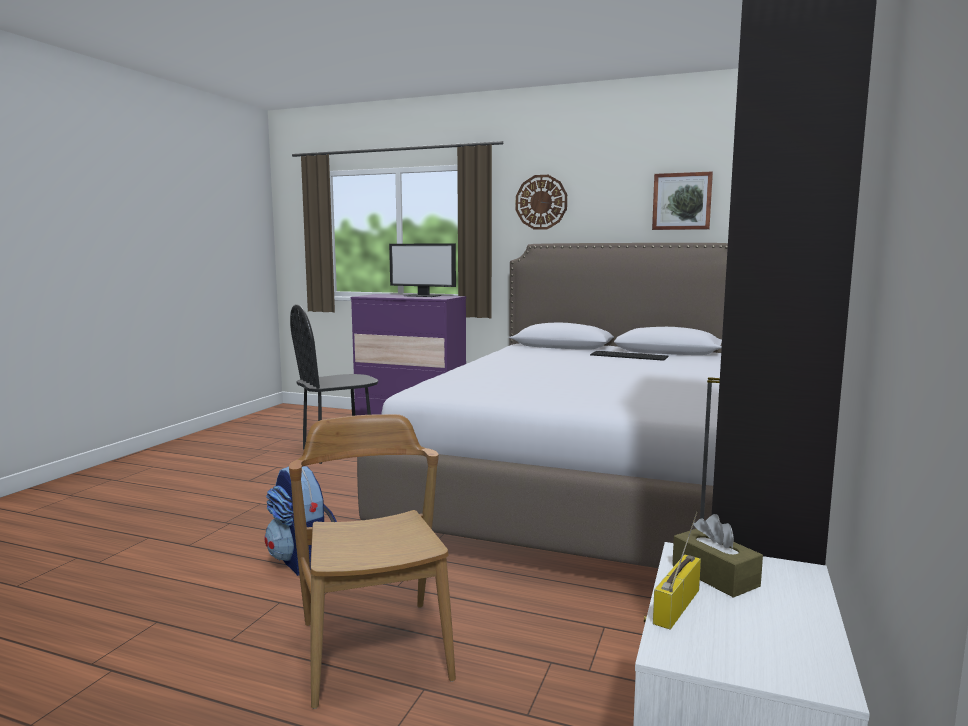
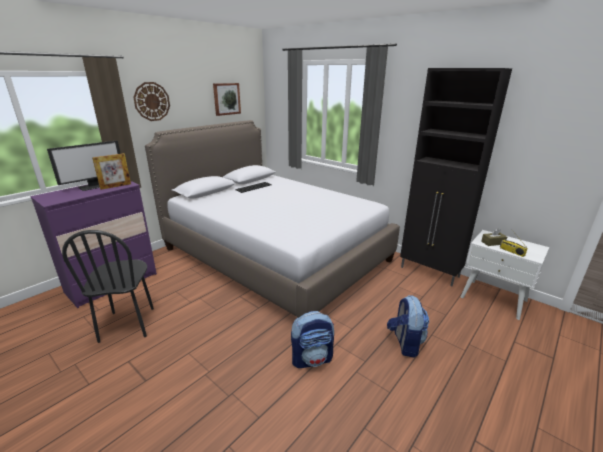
camera: 70 degrees left, 15 degrees up
(375, 650) = (405, 343): brown chair -> backpack
(429, 297) = (115, 186): none -> picture frame

